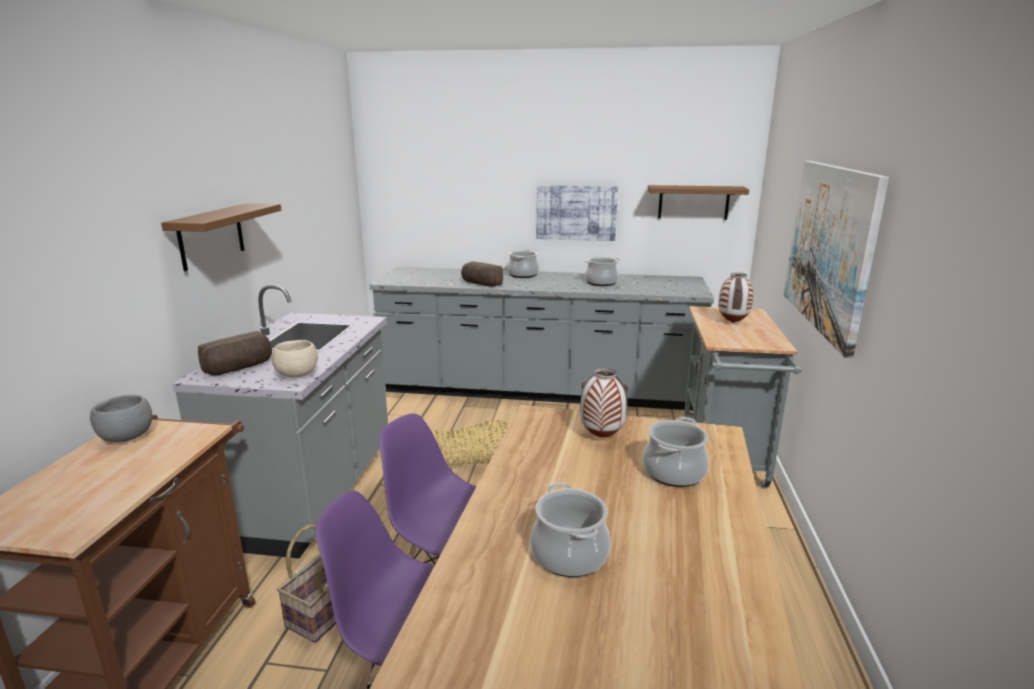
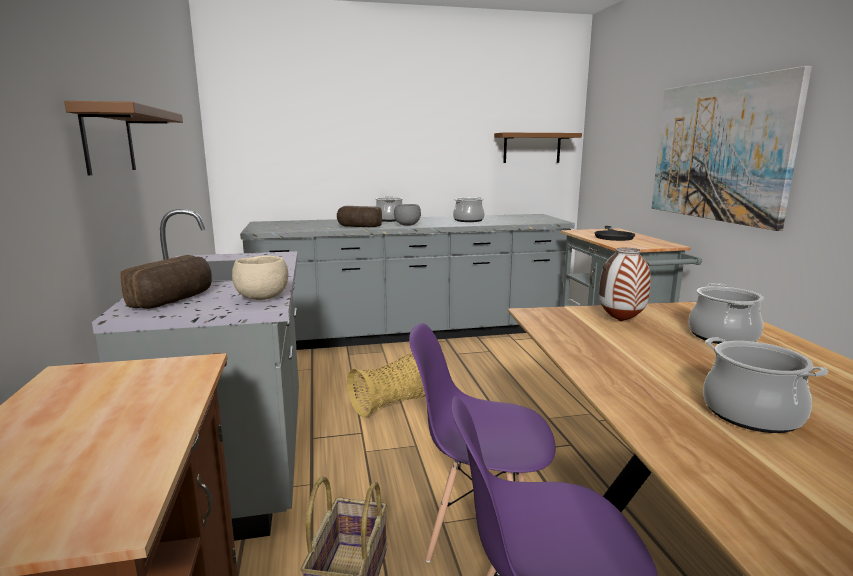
camera: 20 degrees left, 5 degrees down
(127, 438) = (76, 386): grey bowl -> grey bowl (407, 225)
(576, 212) = (432, 160): picture -> none
(733, 323) = (613, 236): vase -> black frying pan

